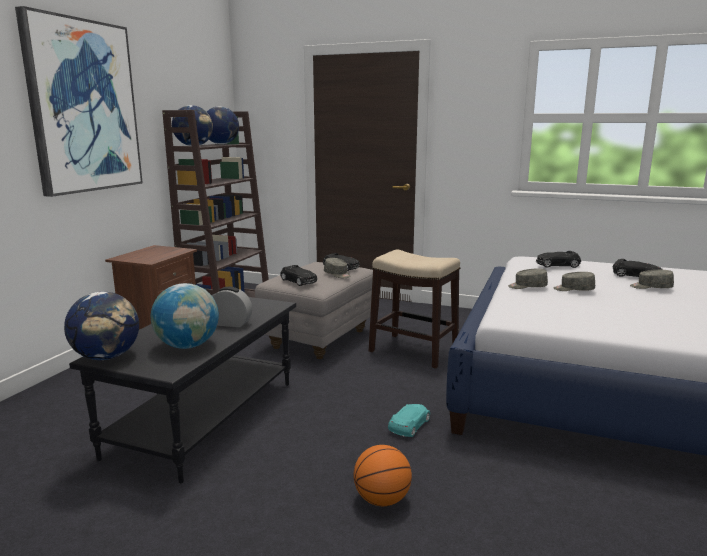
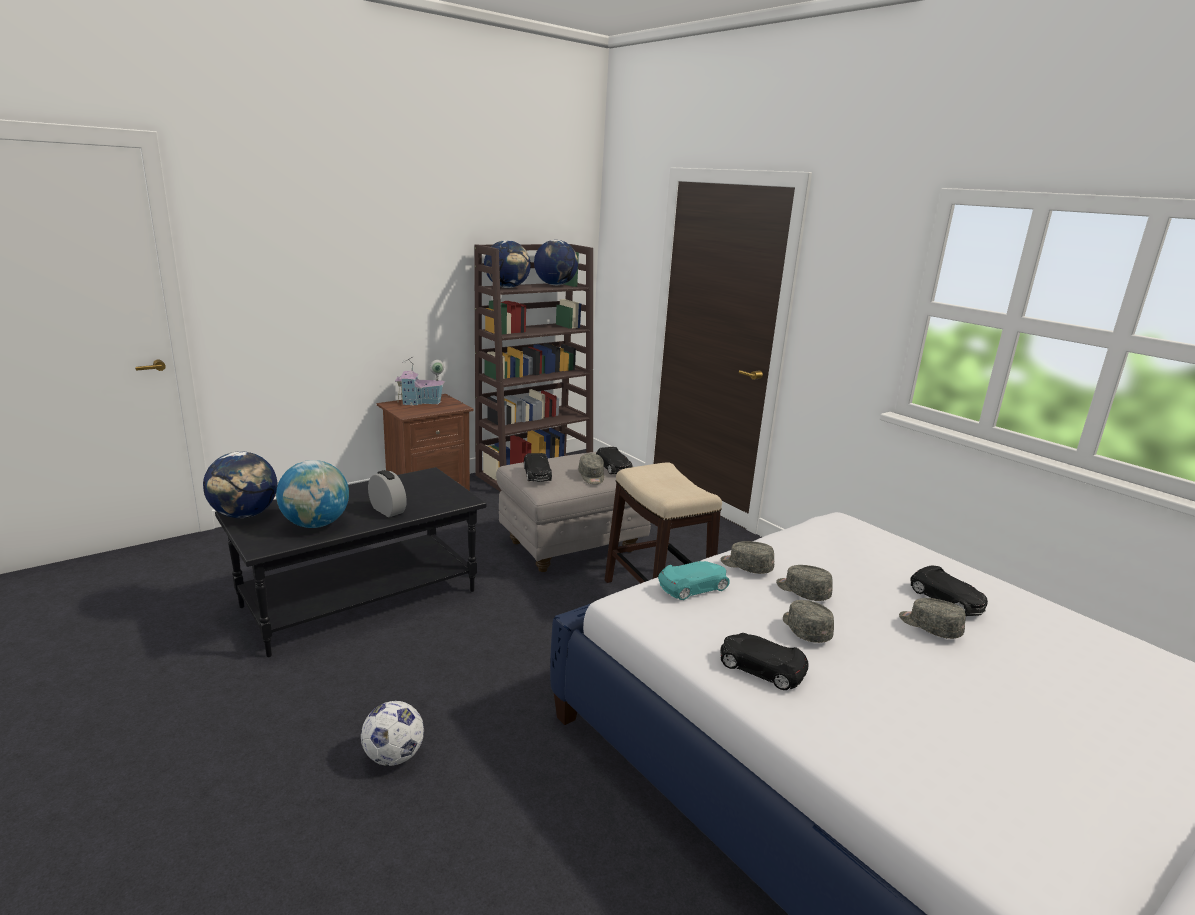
camera: 30 degrees right, 5 degrees up
(83, 107) = (368, 242): picture -> none
(144, 252) = (420, 402): none -> toy house
(382, 499) = (394, 756): basketball -> football
(409, 425) = (527, 688): turquoise toy car -> turquoise toy car (694, 587)
(557, 265) = (854, 545): black toy car -> black toy car (760, 668)
(607, 304) = (804, 629): none -> grey cap

